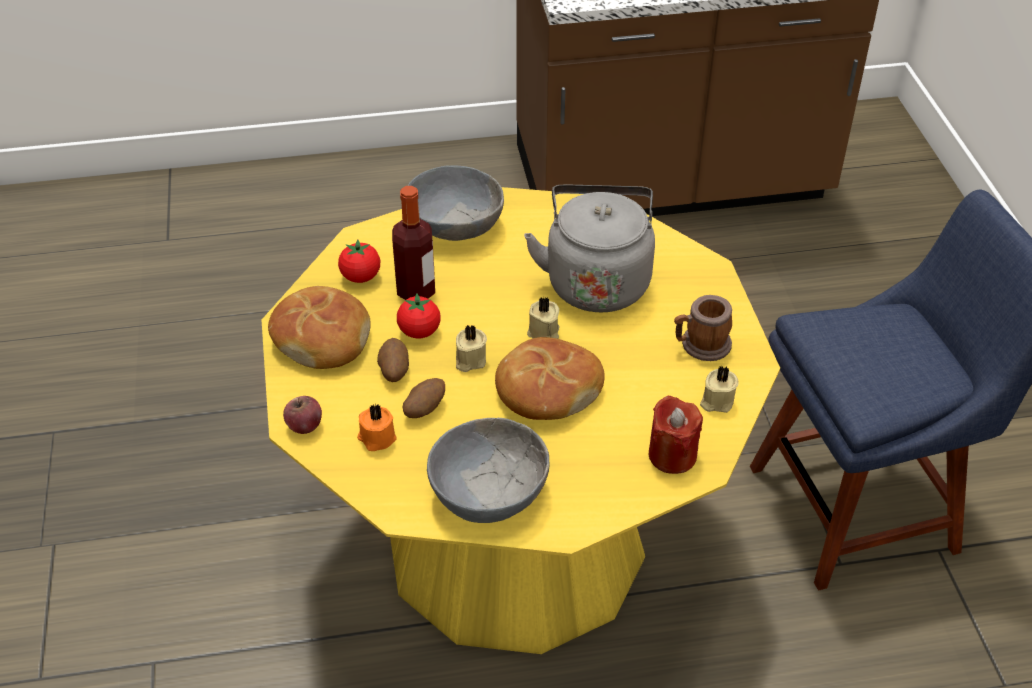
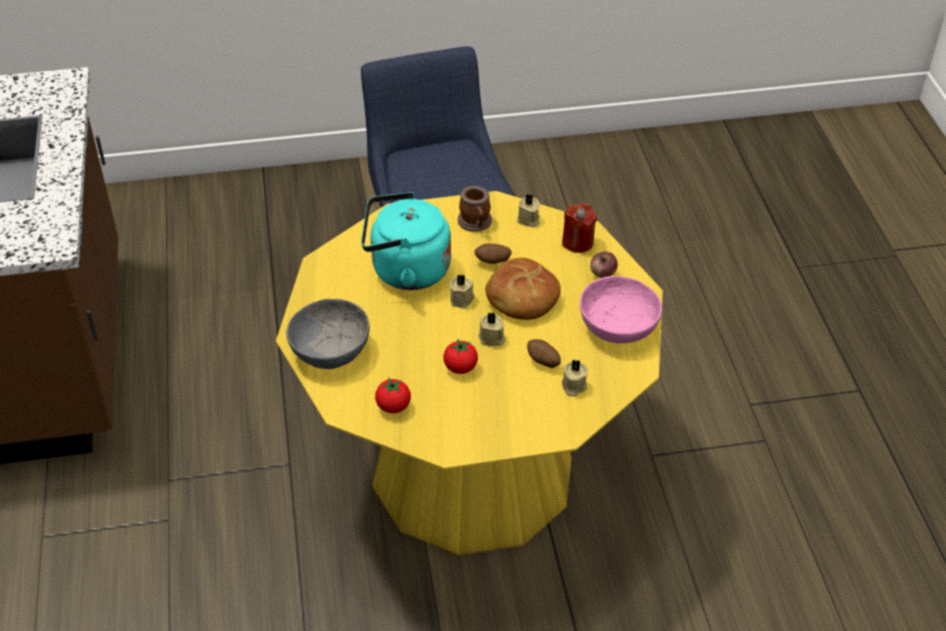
camera: 90 degrees left, 0 degrees up
(304, 426) = (564, 428): apple -> apple (603, 273)
(322, 338) = (468, 425): bread -> none
(376, 438) = (573, 386): orange candle -> beige candle
(394, 371) = (504, 380): potato -> potato (492, 262)
(416, 291) = (413, 371): bottle -> none
(488, 492) = (617, 327): grey bowl -> pink bowl
(596, 280) = (405, 271): grey kettle -> turquoise kettle

